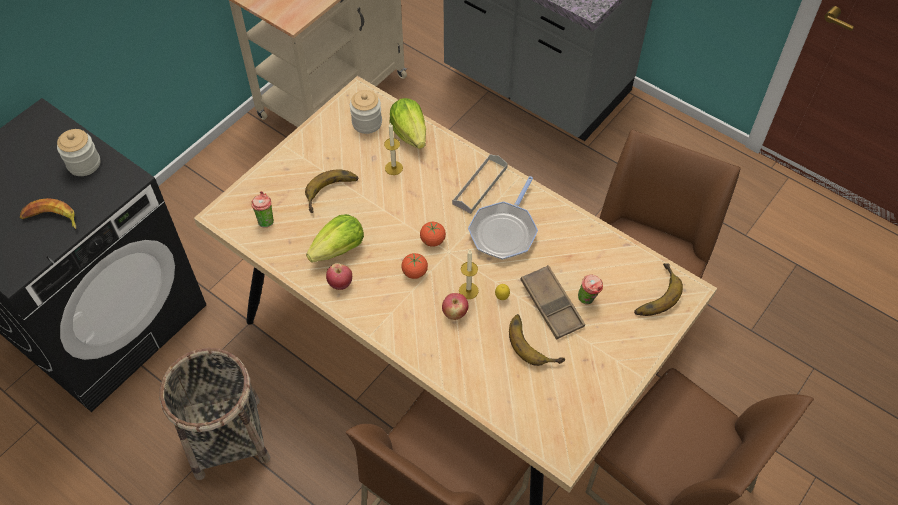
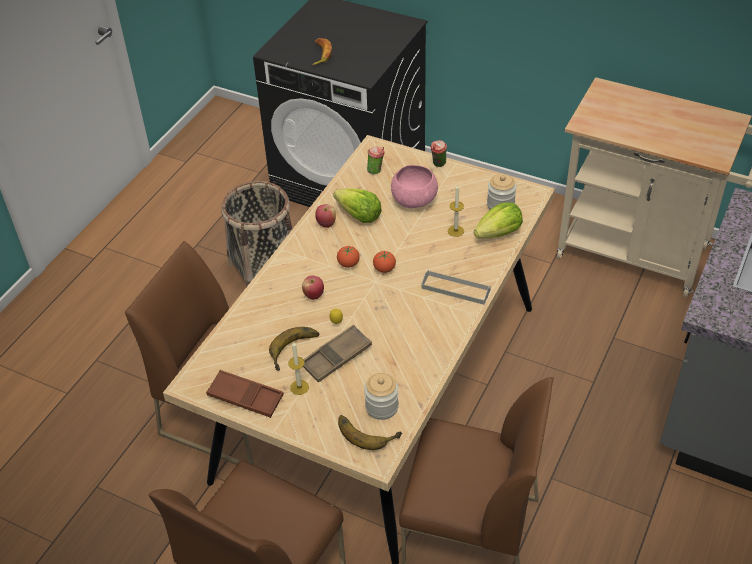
camera: 80 degrees right, 10 degrees down
(84, 164) = (372, 54): jar -> jar (382, 407)
(333, 194) = (414, 201): banana -> pink bowl
(468, 290) = (338, 300): candle -> candle (299, 387)
(504, 231) = (408, 313): frying pan -> none
(588, 299) = (348, 382): cup -> cup (438, 165)
(592, 399) = (245, 397): none -> brown tray

